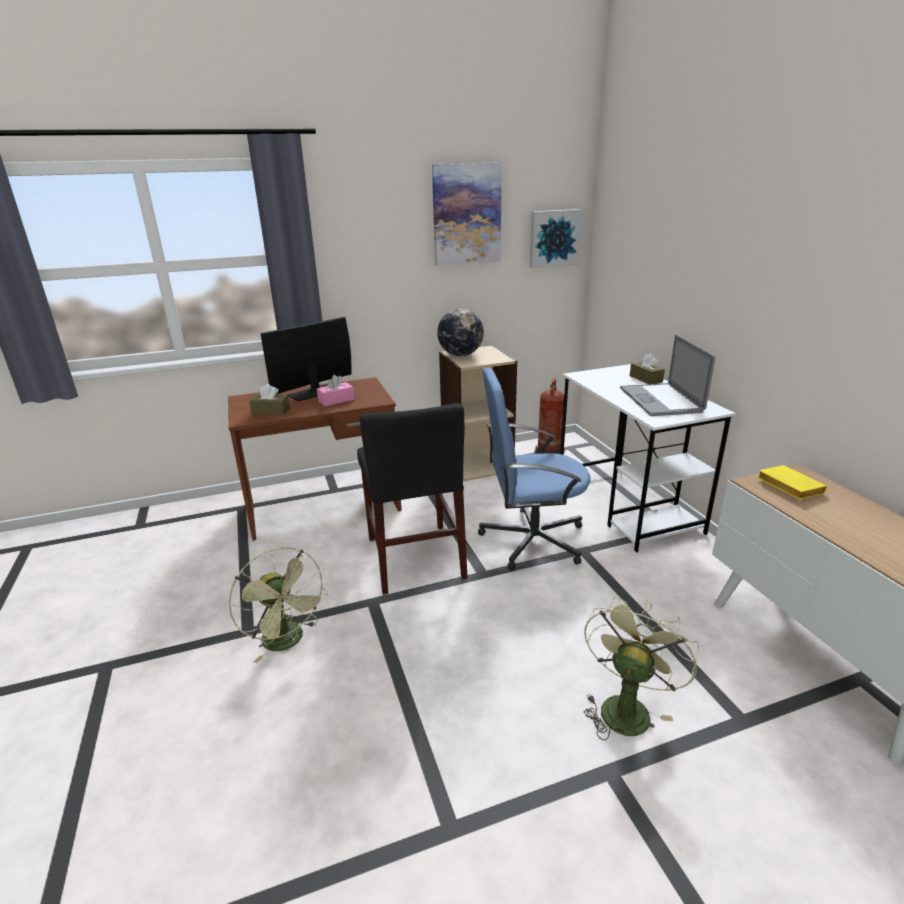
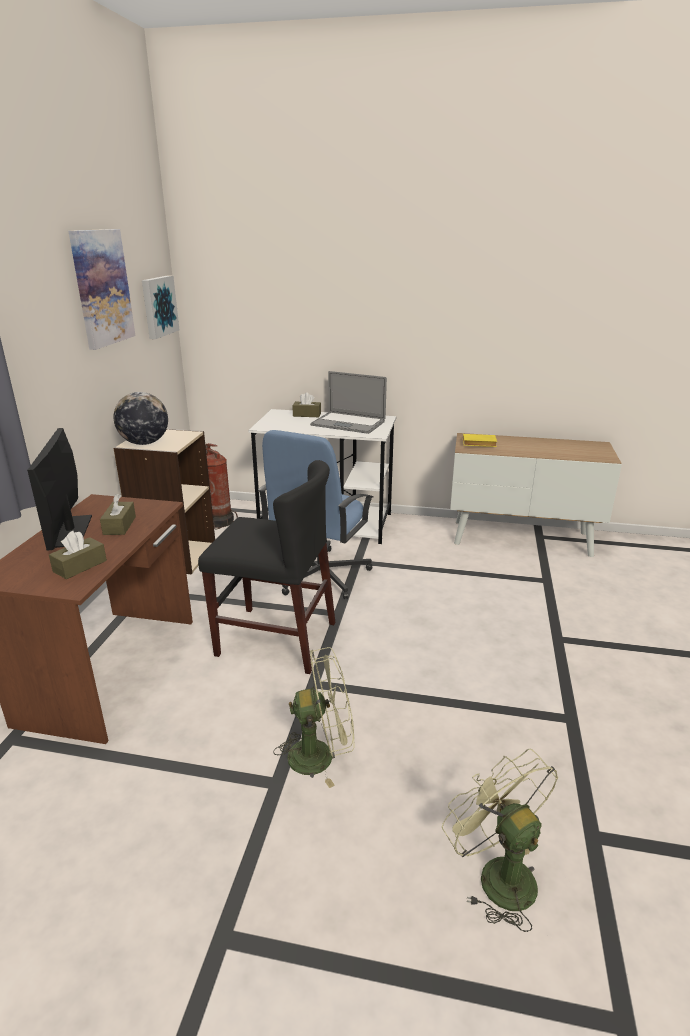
camera: 60 degrees left, 0 degrees up
(336, 400) = (119, 525): pink tissue box -> brown tissue box
(626, 706) = (514, 611): green fan -> green fan (497, 874)

